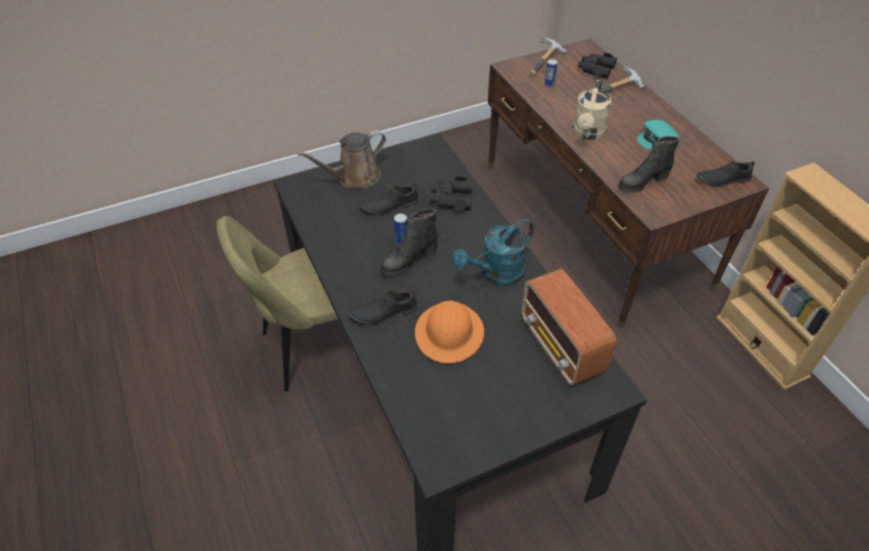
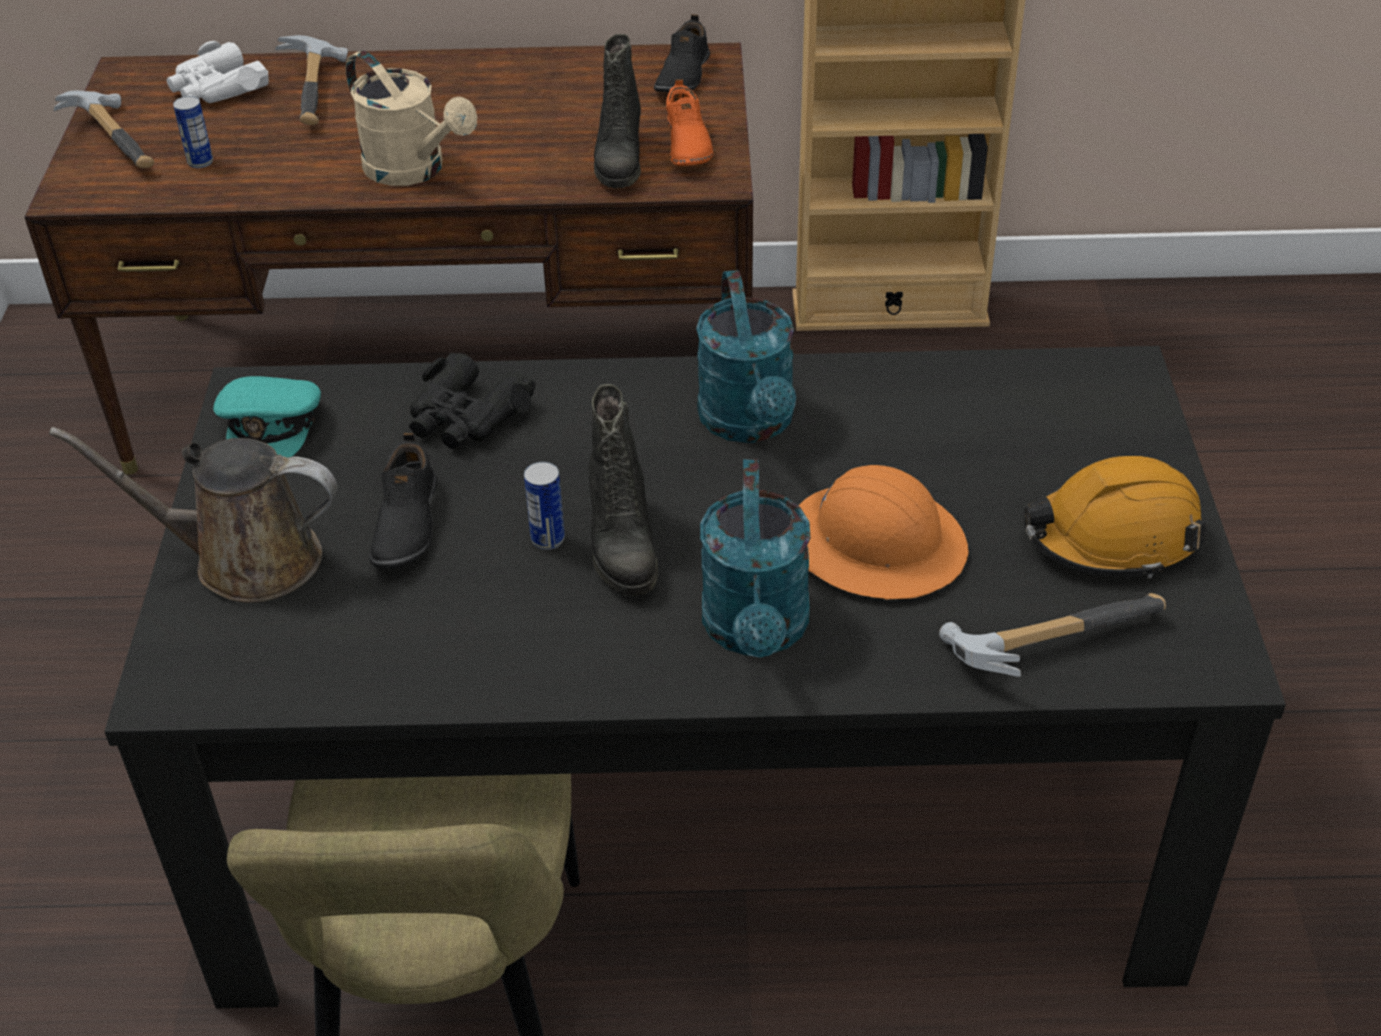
camera: 65 degrees left, 5 degrees down
(354, 177) = (244, 559): brown watering can -> brown watering can turned 105 degrees clockwise
(384, 312) = (756, 632): black shoe -> turquoise watering can
(422, 402) = (1044, 641): none -> hammer
(497, 411) = (1112, 536): none -> orange hard hat
(561, 347) = (993, 401): radio -> none
(595, 69) = (217, 88): black binoculars -> white binoculars
(657, 139) = (511, 99): turquoise cap -> turquoise cap (272, 425)
(672, 198) = (686, 144): none -> orange shoe

